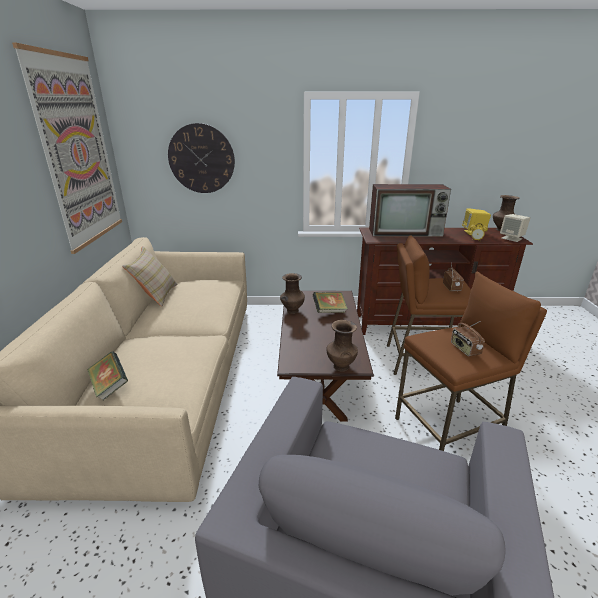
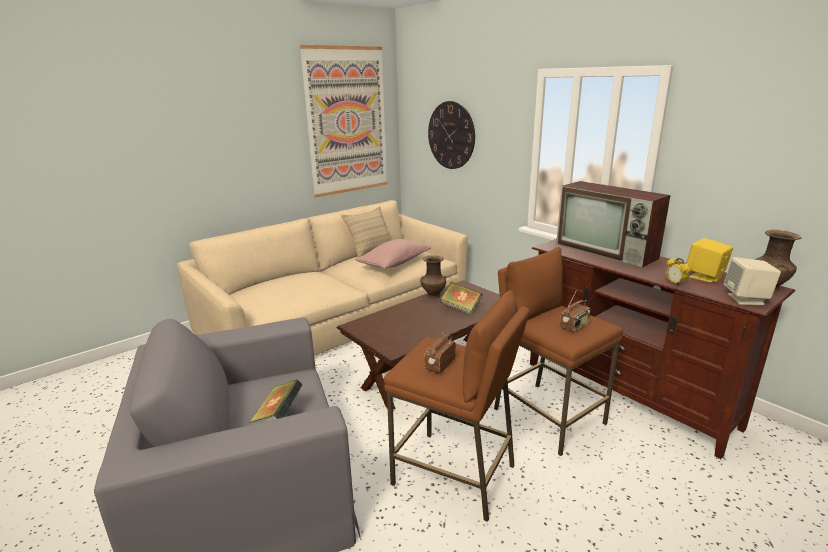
camera: 50 degrees right, 5 degrees down
(110, 386) = (256, 287): book -> book (278, 417)
(207, 299) = (394, 263): none -> pink pillow
(340, 366) = (381, 344): brown vase -> none

